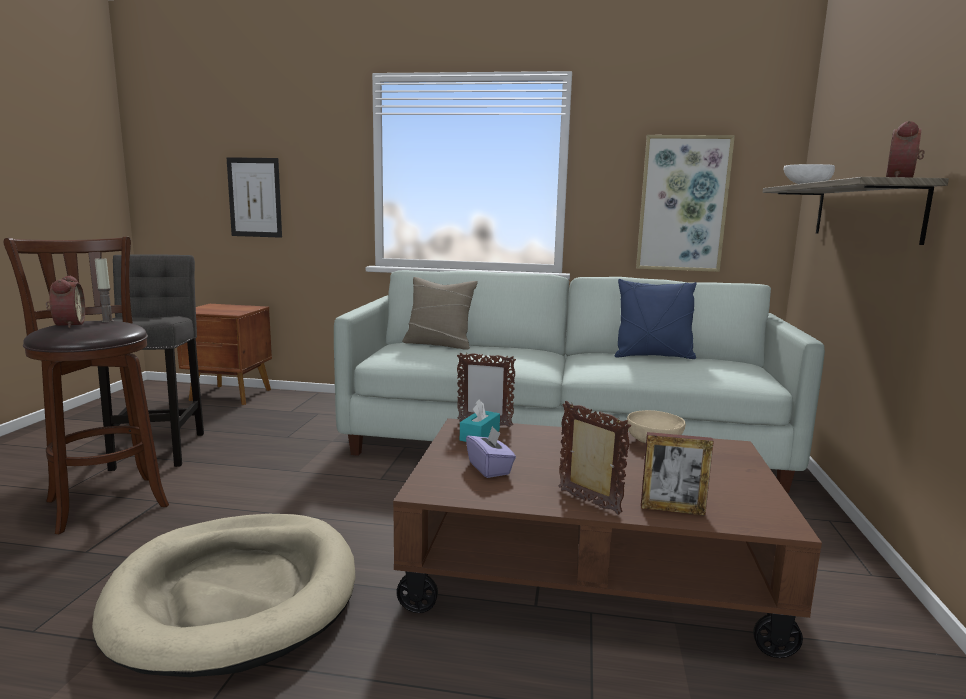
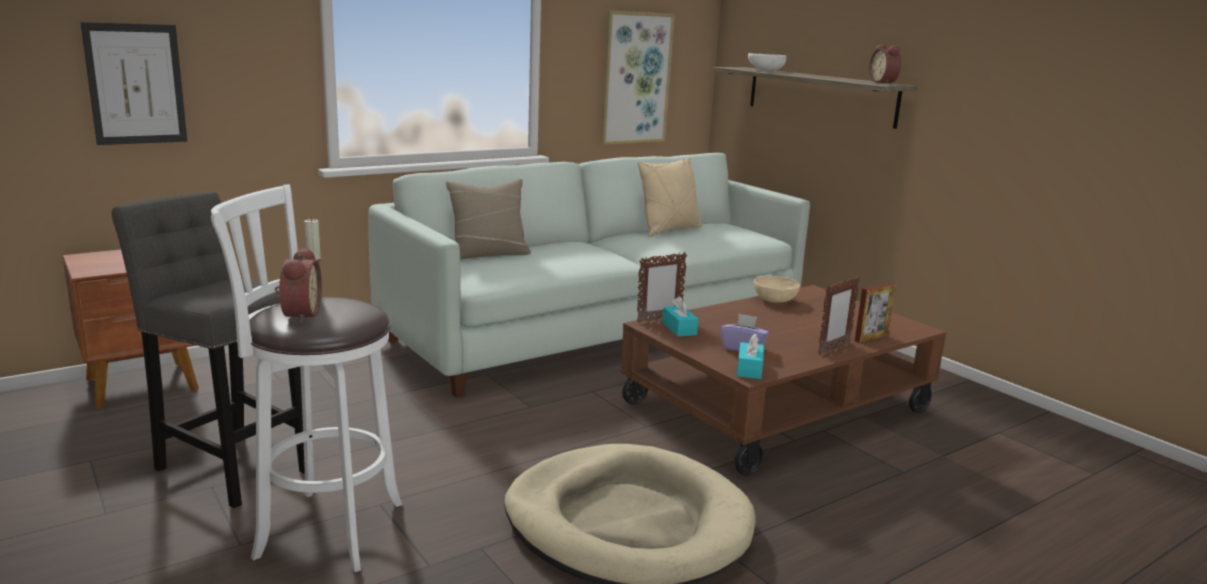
camera: 45 degrees left, 5 degrees up
(67, 325) = (298, 315): alarm clock -> alarm clock turned 60 degrees clockwise
(106, 501) = (322, 528): brown stool -> white stool
(440, 486) = (749, 369): none -> turquoise tissue box
(589, 502) = (833, 349): picture frame -> picture frame turned 135 degrees clockwise
(653, 356) = (669, 230): blue pillow -> beige pillow

